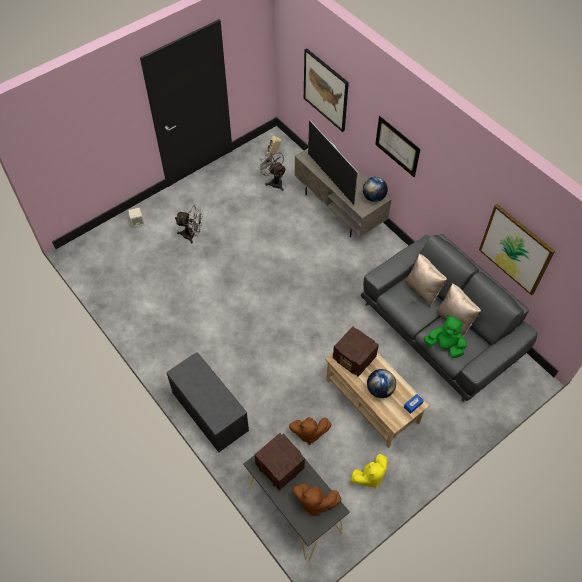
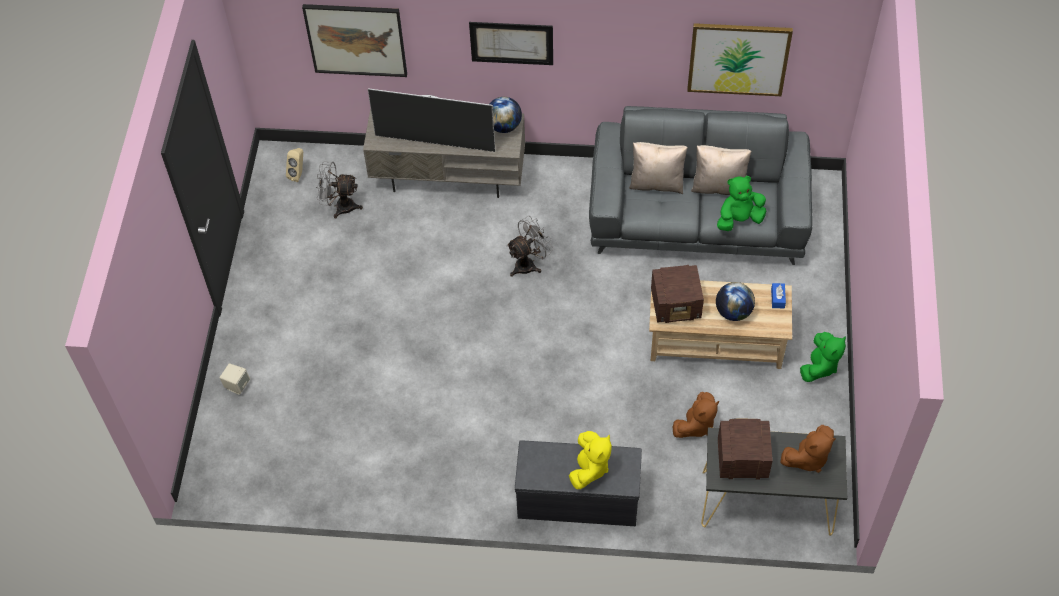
camera: 45 degrees left, 0 degrees up
(192, 235) = (322, 343): grey fan -> grey fan (529, 263)
(370, 476) = (795, 409): yellow plush toy -> yellow plush toy (589, 468)
(411, 467) = (819, 366): none -> green plush toy

